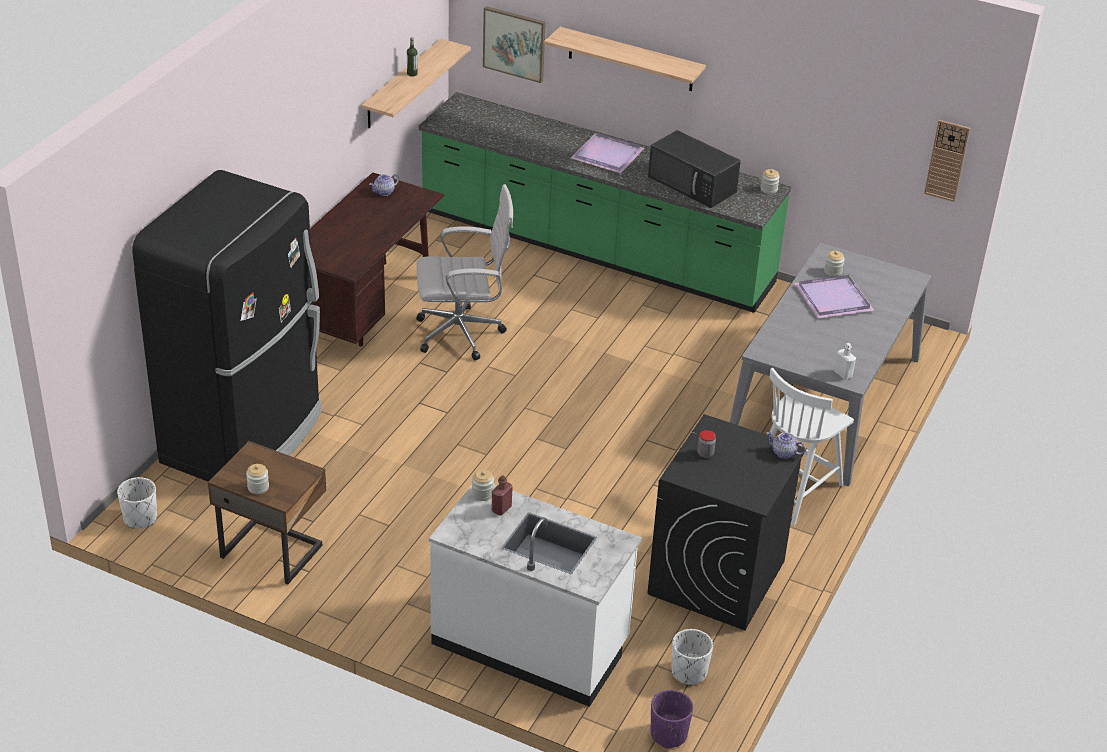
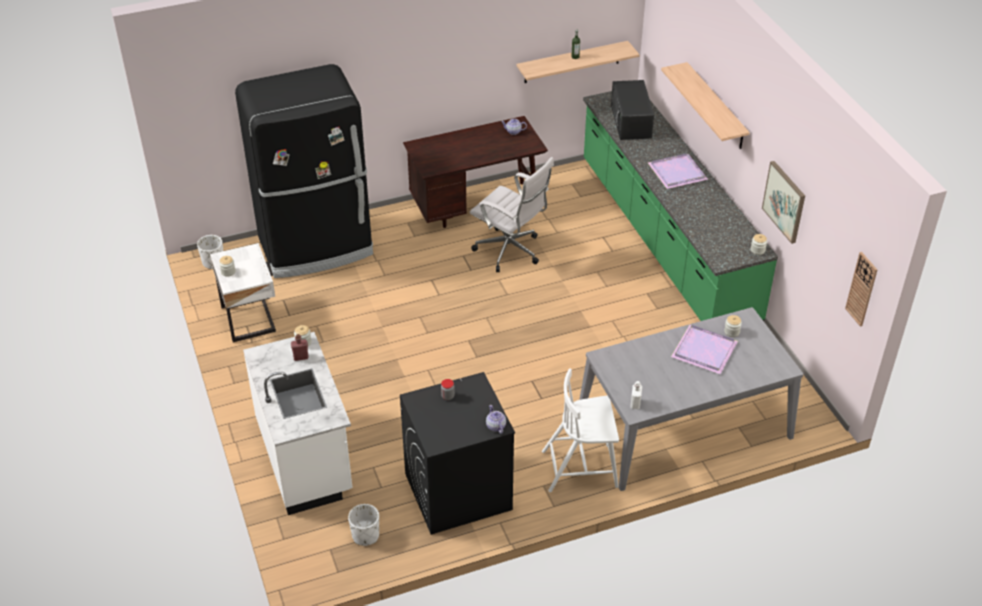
camera: 45 degrees right, 5 degrees up
(272, 550) = (250, 318): brown nightstand -> white nightstand
(514, 43) = (666, 63): picture -> picture (784, 201)
(668, 734) = (307, 562): purple planter -> none
(693, 184) = (708, 220): black microwave -> black microwave (631, 121)

